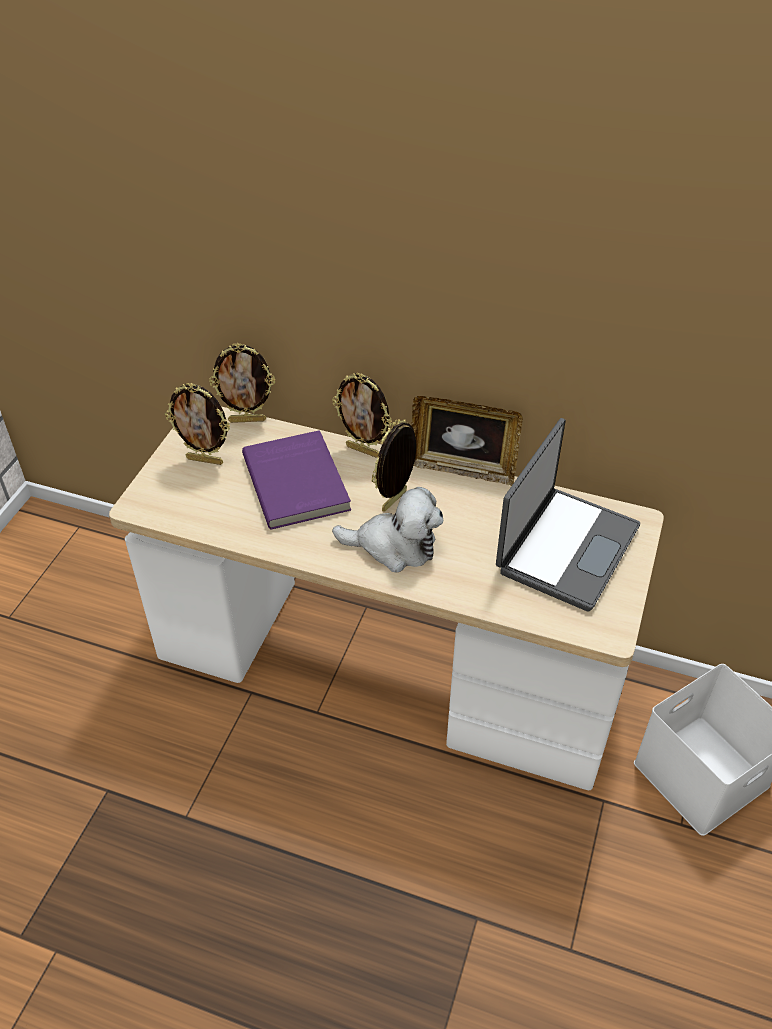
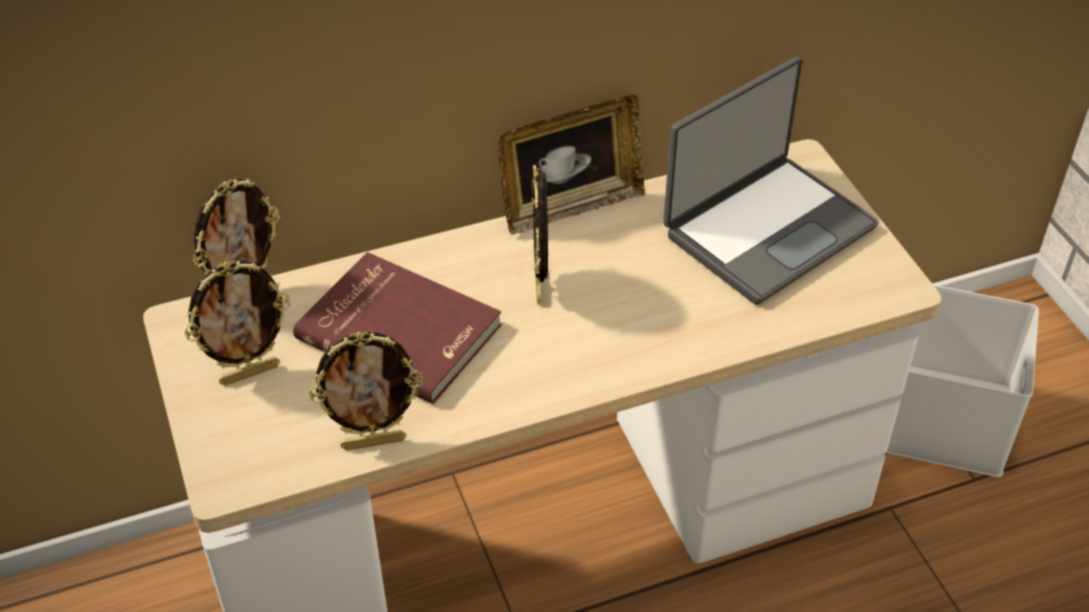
camera: 40 degrees left, 0 degrees up
(298, 482) = (401, 330): purple book -> red book
(363, 450) = (436, 249): picture frame -> picture frame (374, 442)
(394, 546) = (595, 334): plush toy -> none
(565, 548) = (767, 229): laptop -> laptop turned 60 degrees clockwise

